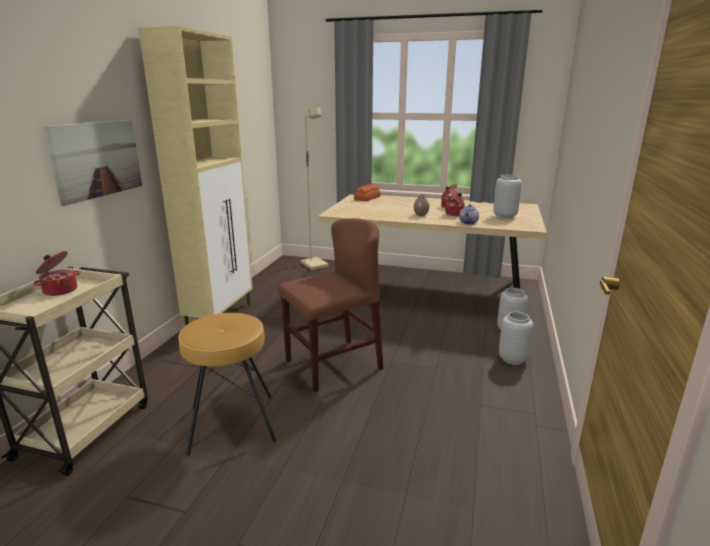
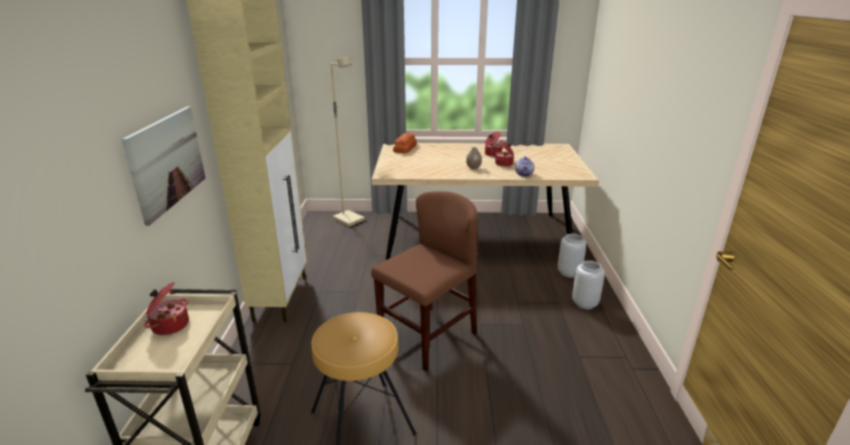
camera: 15 degrees left, 5 degrees up
(505, 216) = (551, 162): grey vase -> none

